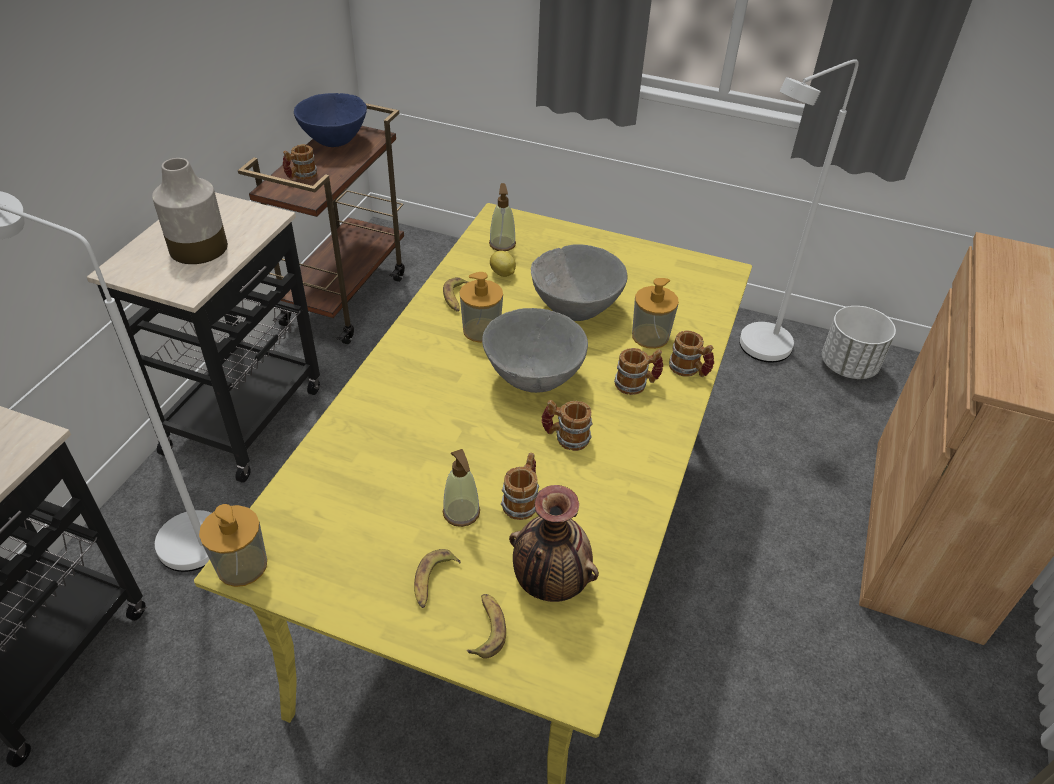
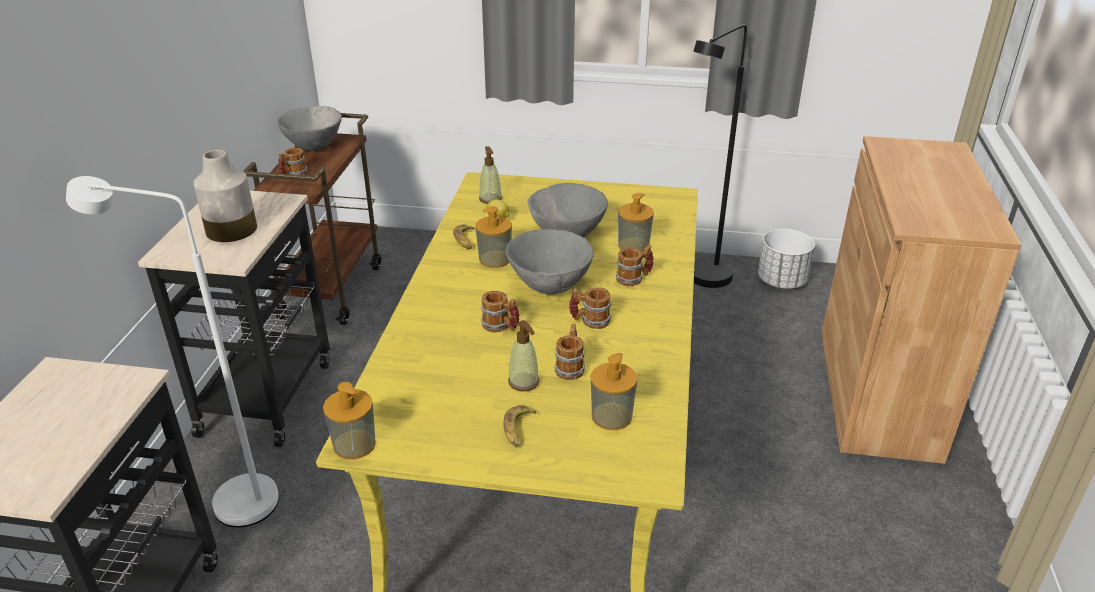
camera: 10 degrees left, 10 degrees down
(335, 142) = (314, 147): blue bowl -> grey bowl
(486, 628) = (572, 453): banana -> none
(550, 583) = (611, 416): vase -> soap dispenser
(689, 370) = (672, 264): mug -> mug (501, 326)
(755, 351) = (703, 281): white floor lamp -> black floor lamp

